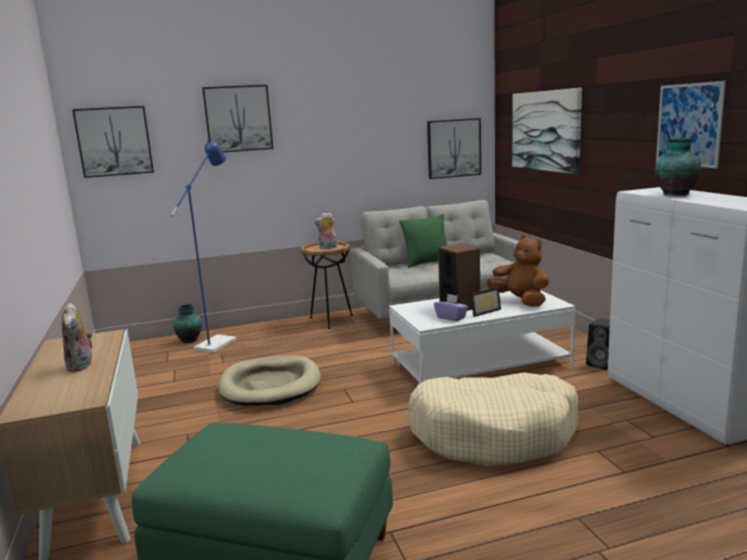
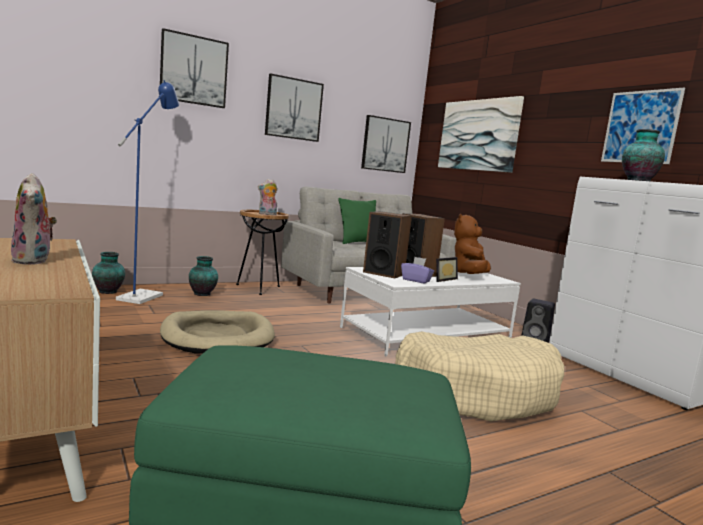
camera: 15 degrees left, 5 degrees down
(114, 141) = (54, 61): picture -> picture (293, 109)
(273, 334) = (203, 294): none -> vase
(423, 310) = (383, 273): none -> speaker
(520, 301) = (469, 275): brown plush toy -> brown plush toy turned 105 degrees counterclockwise

